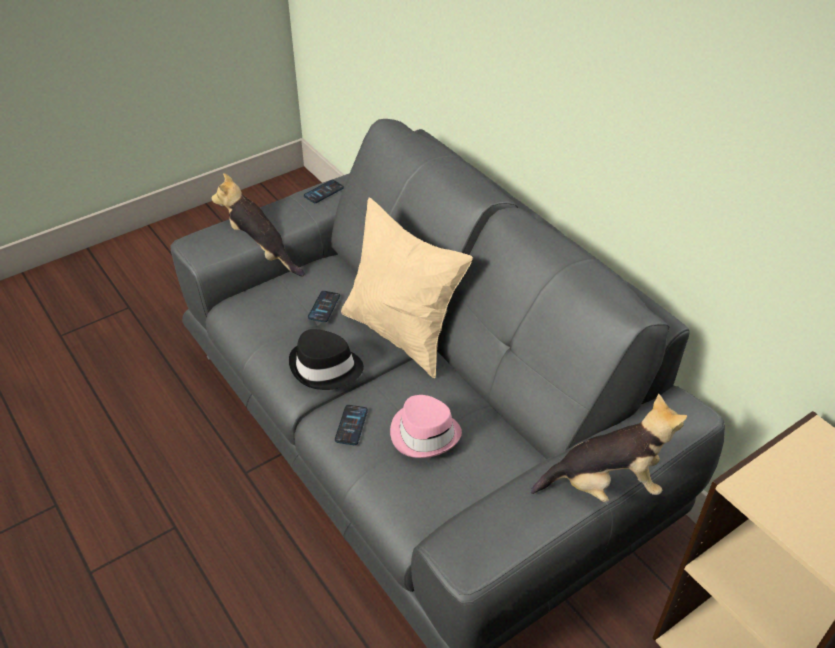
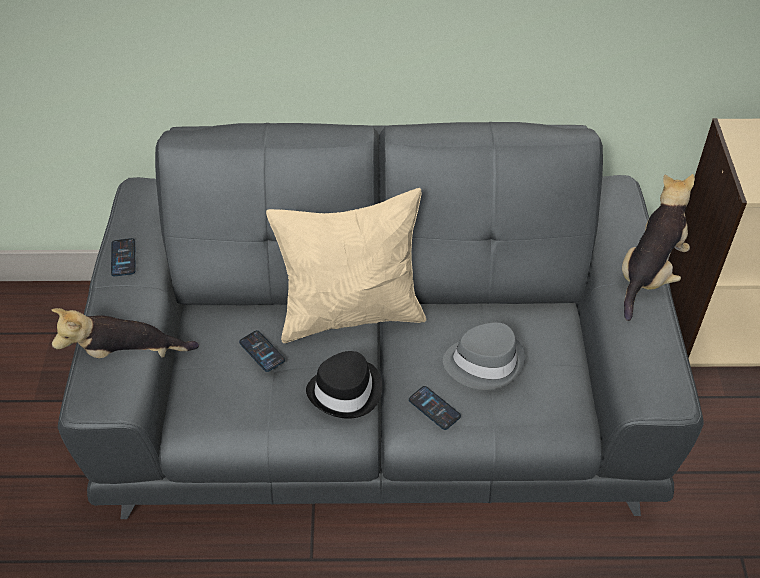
camera: 55 degrees left, 5 degrees up
(425, 433) = (484, 362): pink hat -> grey hat

